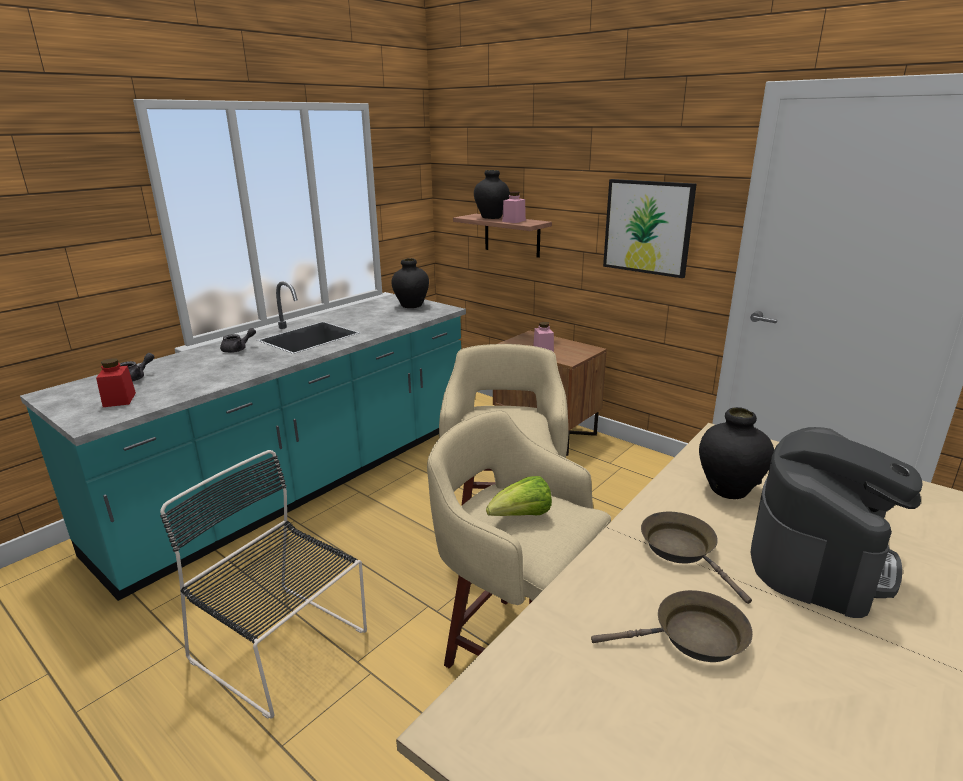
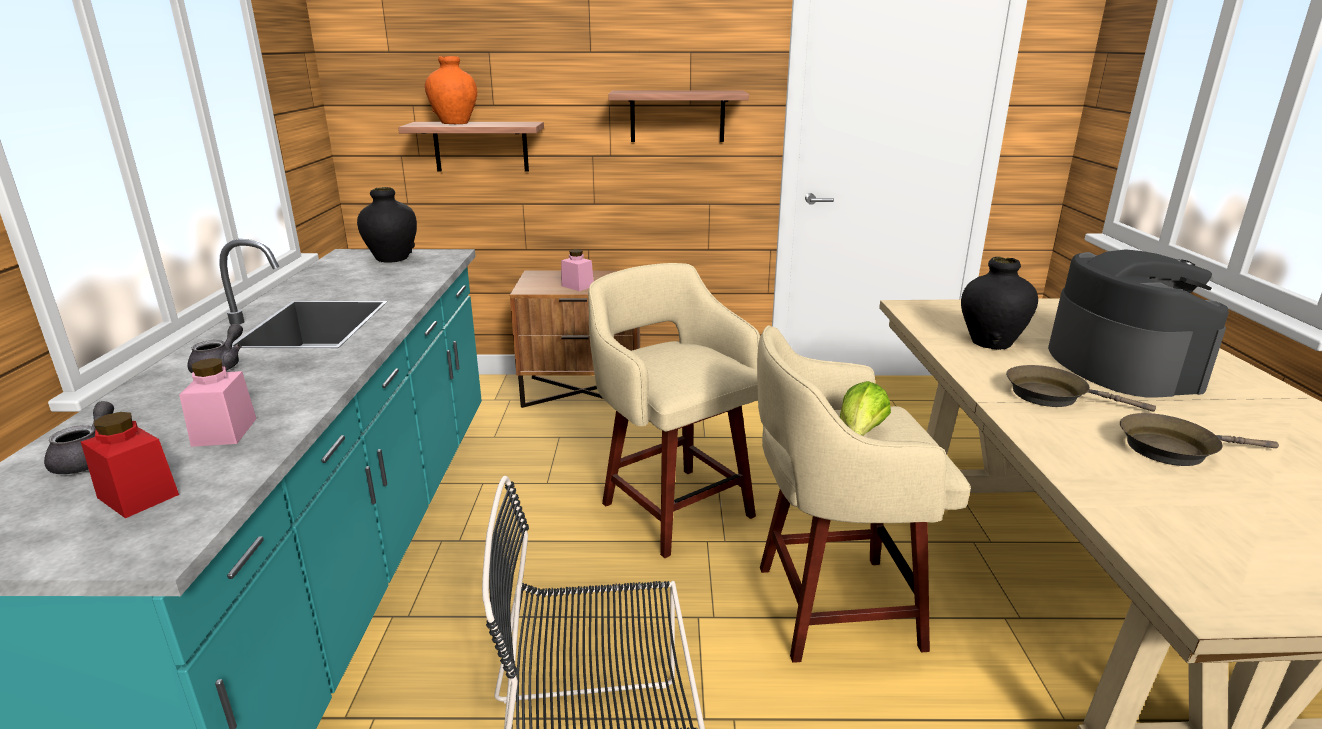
camera: 40 degrees left, 0 degrees up
(491, 217) = (454, 123): black vase -> orange vase
(514, 221) = (497, 124): pink jar -> pink jar (224, 432)
(648, 227) = (677, 116): picture -> shelf
(692, 637) = (1173, 449): brown frying pan -> brown frying pan turned 135 degrees counterclockwise

